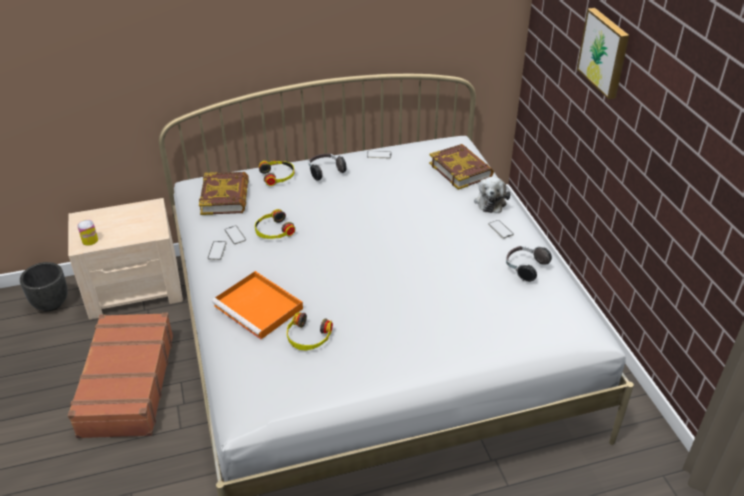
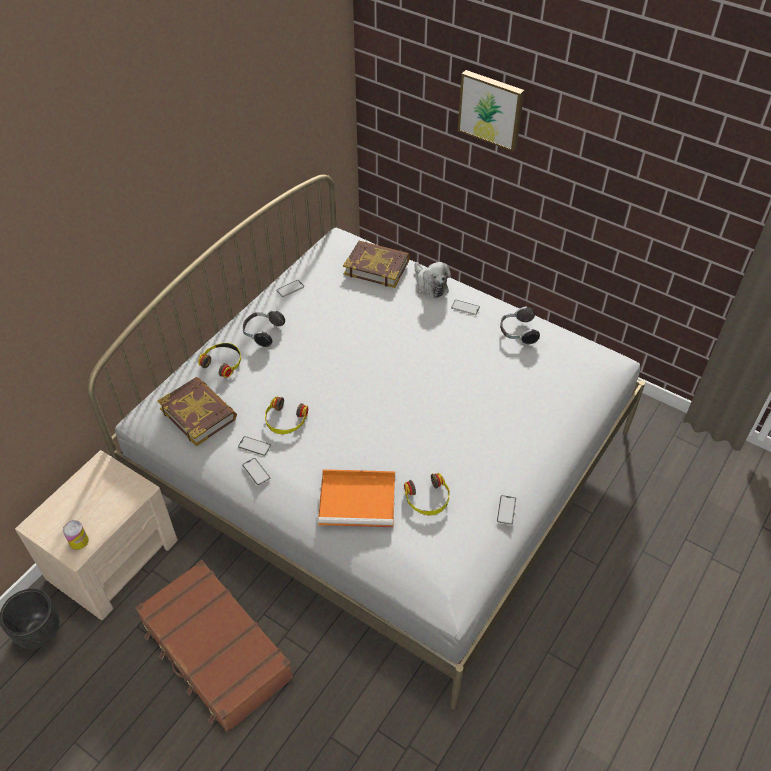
camera: 40 degrees left, 10 degrees up
(359, 383) = (506, 510): none -> phone

